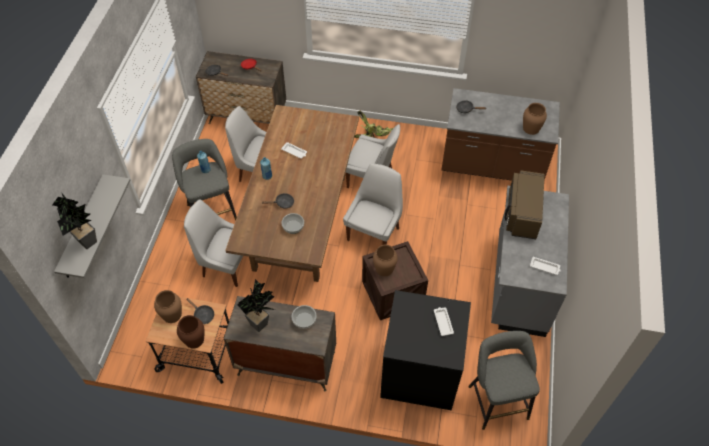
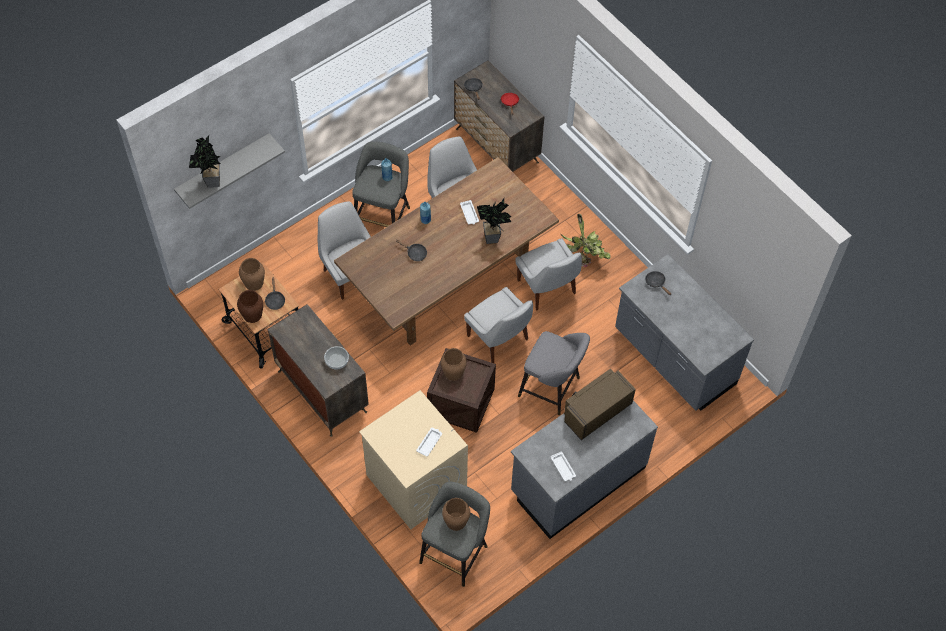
camera: 40 degrees right, 5 degrees up
(262, 323) = (304, 339): potted plant -> potted plant (494, 239)
(293, 227) = (403, 280): bowl -> none
(374, 232) = (499, 339): white chair -> white chair turned 75 degrees clockwise
(419, 373) = (415, 482): black washing machine -> beige washing machine
(441, 238) = (552, 388): none -> grey stool
(492, 166) = (673, 358): brown counter -> grey counter
(531, 128) = (695, 344): brown vase -> brown vase (456, 521)

